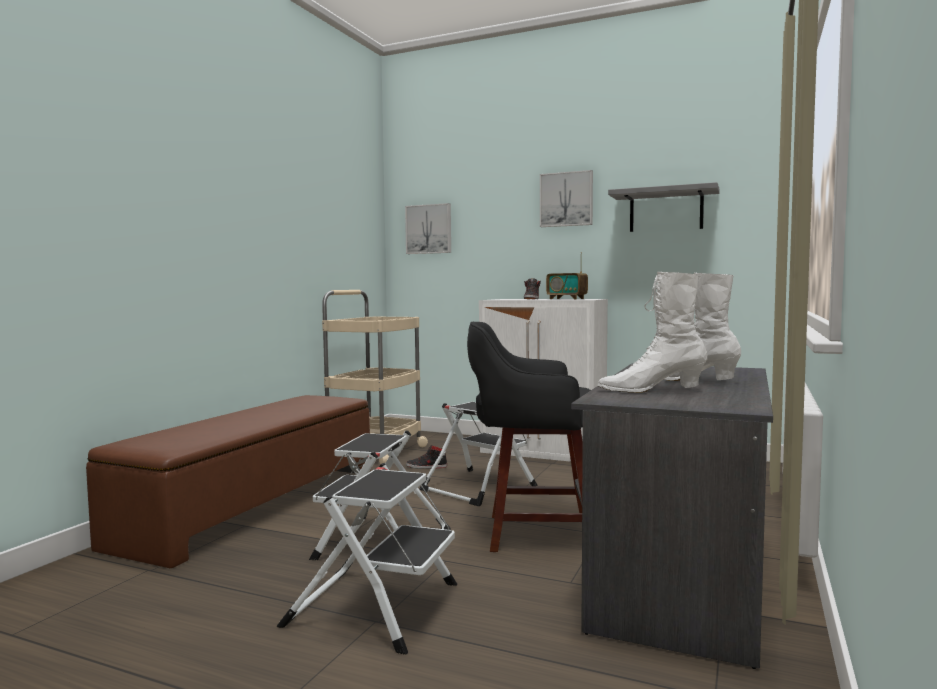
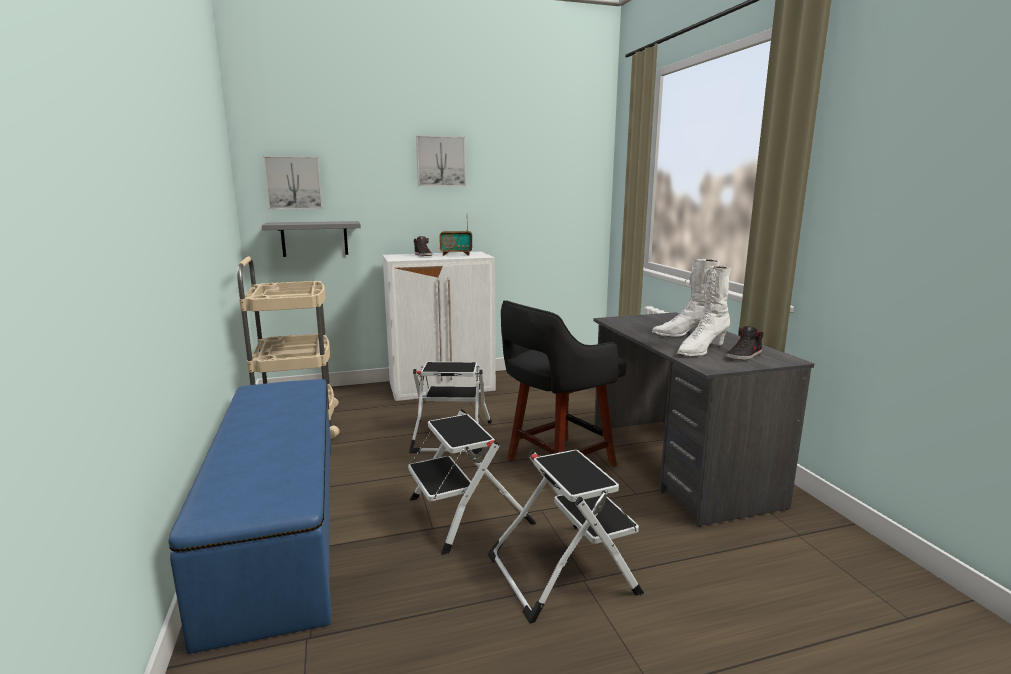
camera: 40 degrees left, 10 degrees up
(255, 503) = (278, 520): brown bench -> blue bench
(426, 467) = (375, 428): black shoe -> black shoe (744, 356)
(666, 211) = (523, 177): grey shelf -> grey shelf (314, 238)

